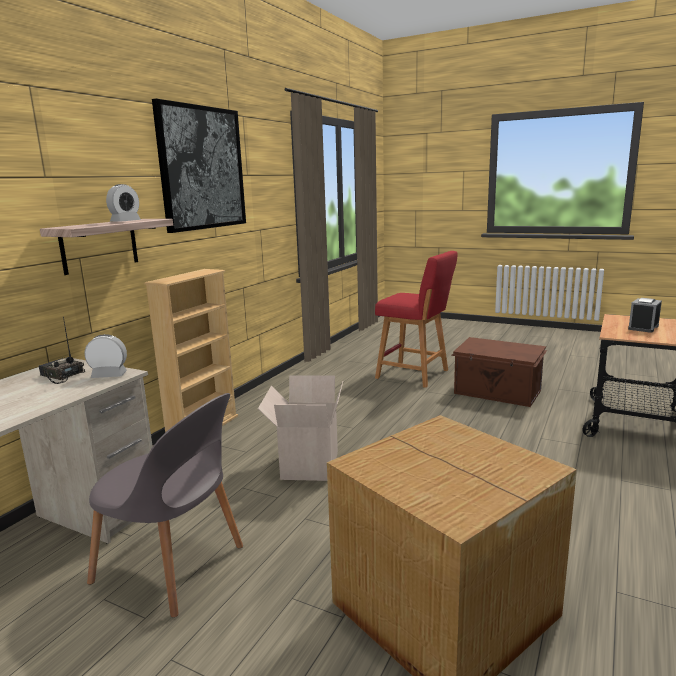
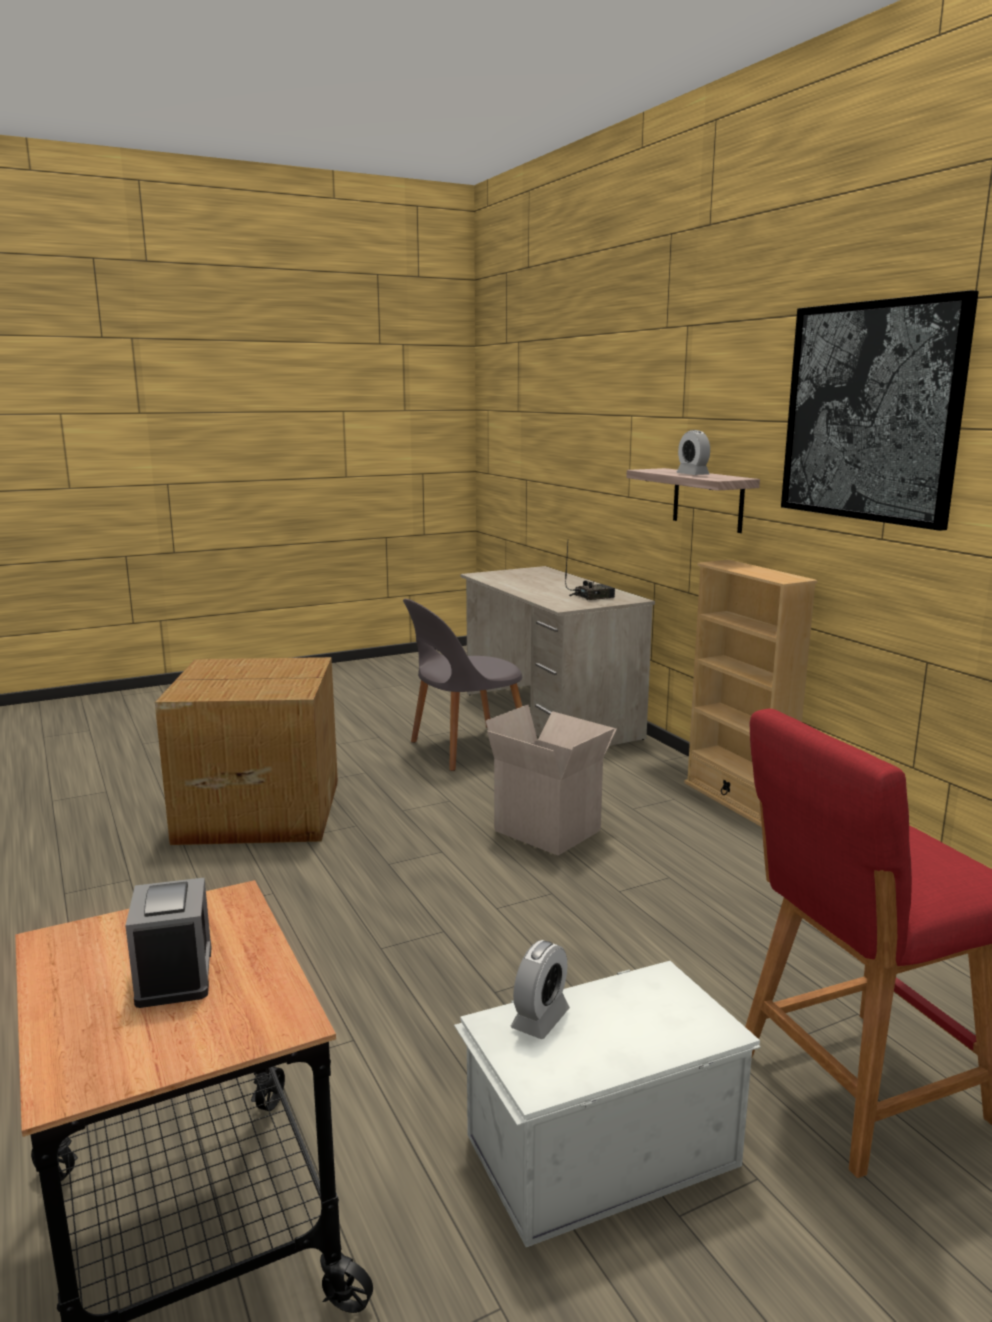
camera: 125 degrees right, 0 degrees up
(109, 375) = (566, 604): alarm clock -> alarm clock (540, 1019)
(497, 392) = (598, 1148): brown storage box -> white storage box

